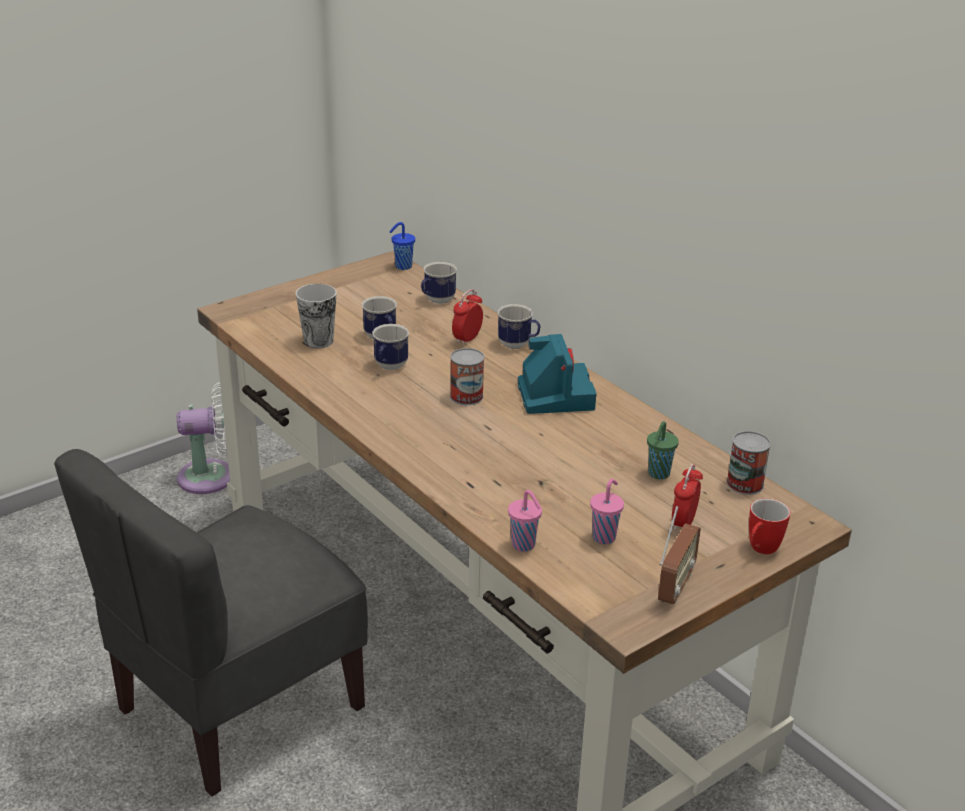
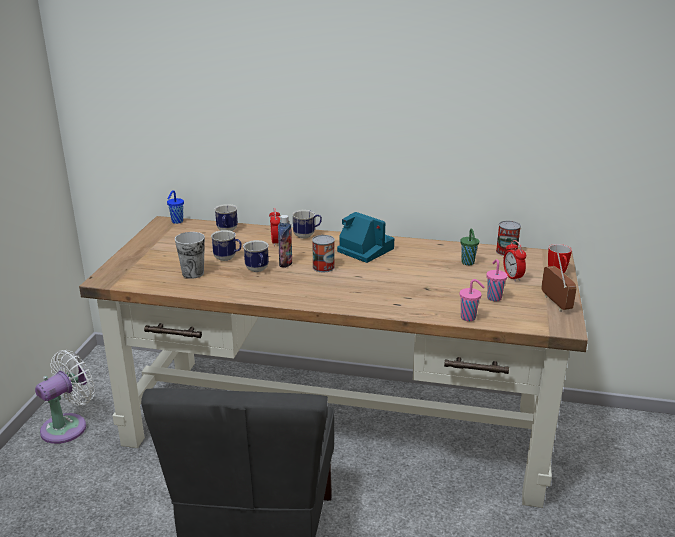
camera: 40 degrees left, 5 degrees down
(432, 372) = (285, 263): none -> bottle

